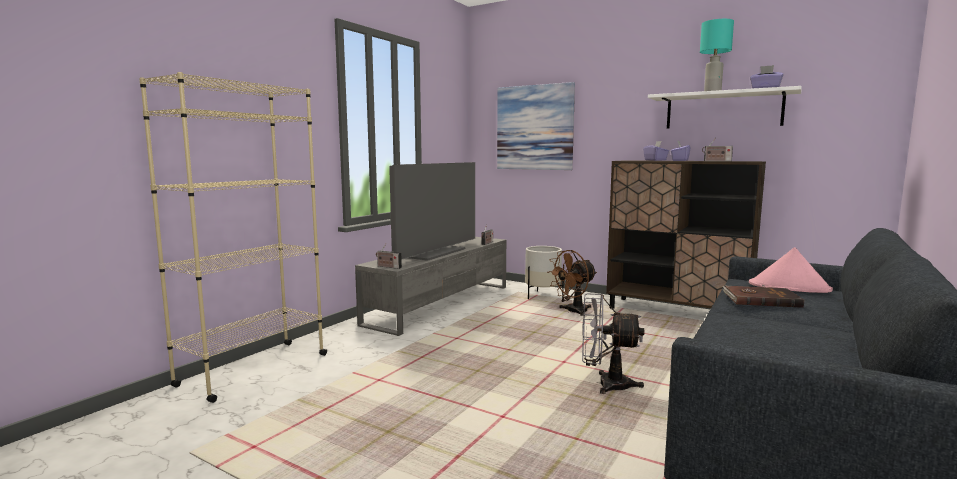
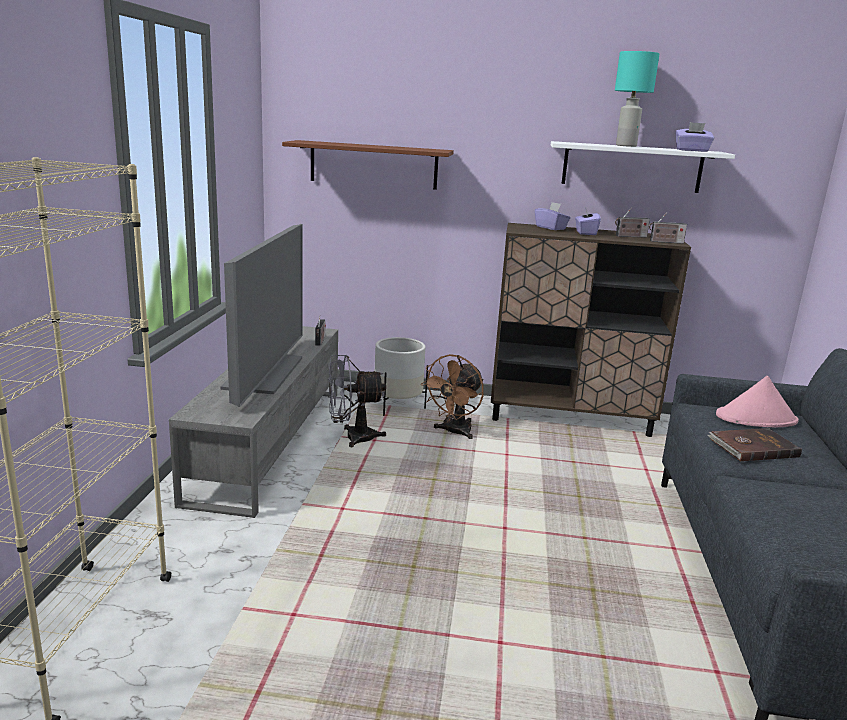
camera: 25 degrees left, 10 degrees up
(388, 267) = (228, 418): radio -> radio (665, 242)
(534, 127) = (373, 165): picture -> brown shelf
(605, 384) = (573, 557): grey fan -> grey fan (352, 438)

